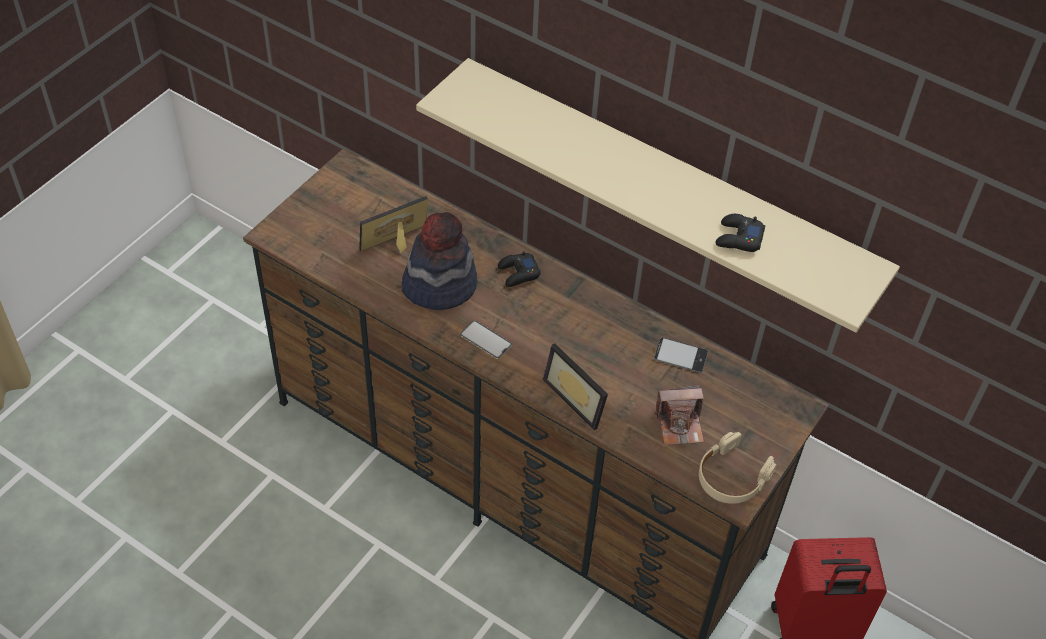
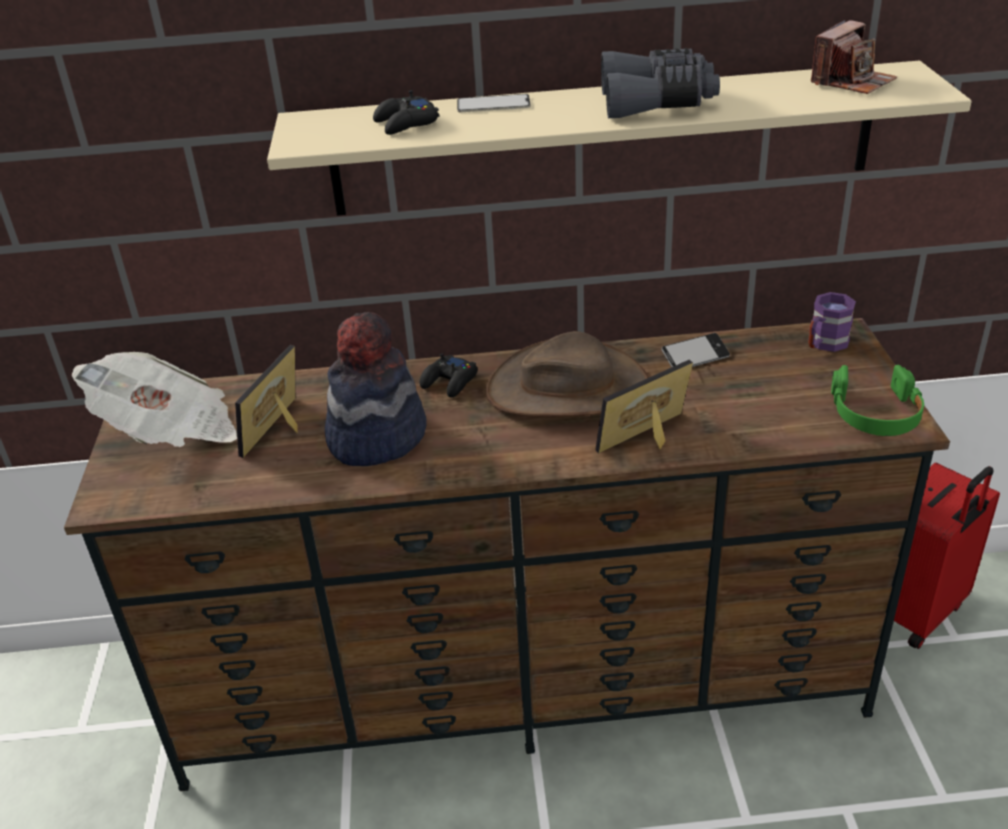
camera: 35 degrees left, 15 degrees down
(341, 205) = (170, 432): none -> newspaper
(486, 340) = (489, 451): phone -> phone (493, 104)
(578, 327) = (568, 388): none -> brown hat
(579, 397) = (650, 440): picture frame -> picture frame turned 135 degrees clockwise
(675, 195) = (657, 102): none -> grey binoculars
(679, 425) = (772, 404): camera -> camera (851, 82)
(731, 476) = (875, 412): beige headphones -> green headphones
(738, 238) = (765, 100): black game controller -> black game controller (406, 123)
(772, 407) = (824, 344): none -> purple mug

